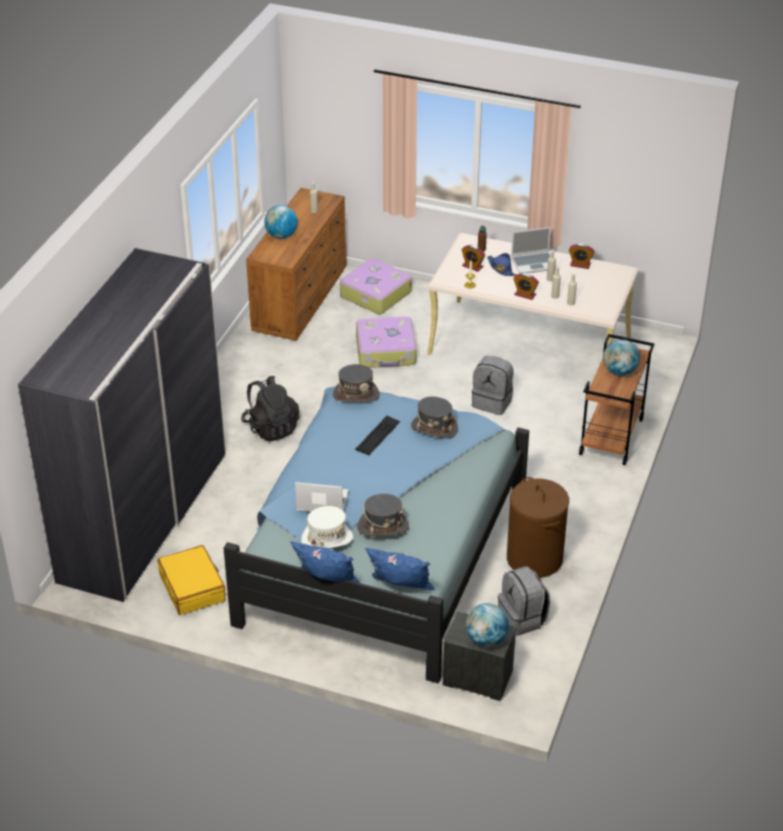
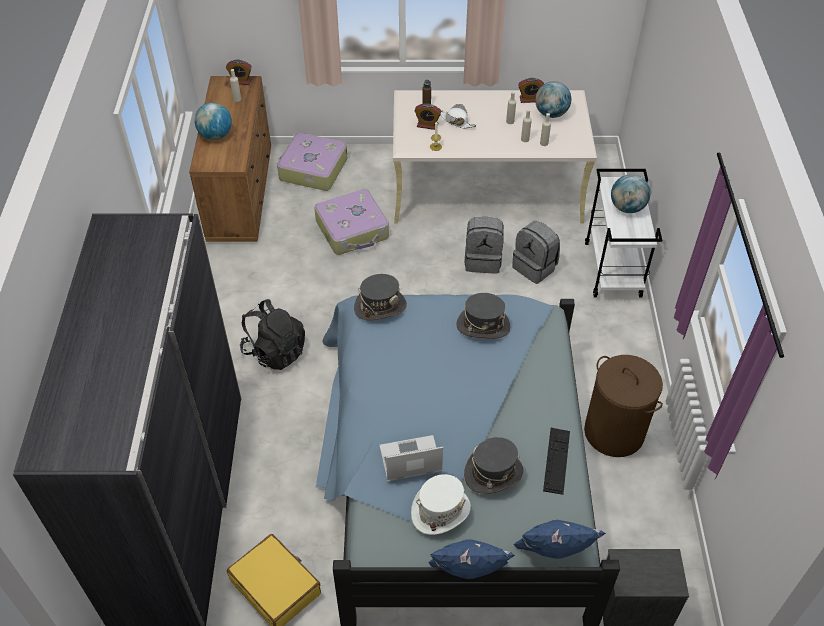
camera: 20 degrees left, 10 degrees up
(378, 435) = (429, 352): keyboard -> keyboard (556, 460)
(486, 639) = (658, 577): globe -> globe (551, 114)
(501, 268) = (456, 121): blue hat -> white hat
(523, 619) = (640, 511): grey backpack -> grey backpack (535, 267)
(525, 295) = (495, 145): alarm clock -> alarm clock (241, 81)
(534, 263) = (485, 108): laptop -> none
(611, 438) = (613, 270): brown cart -> white cart

